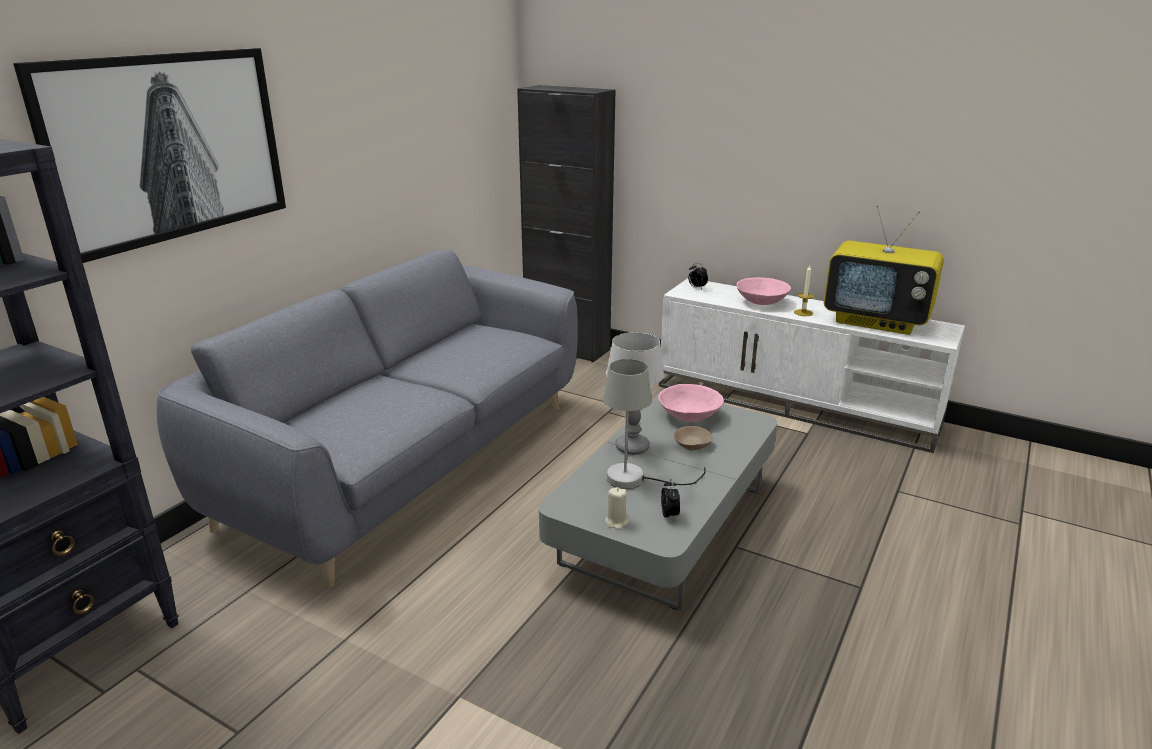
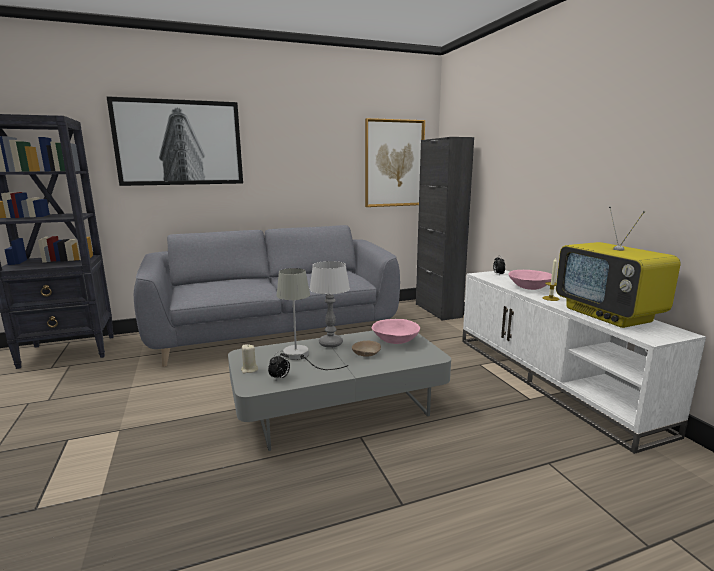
camera: 40 degrees right, 10 degrees down
(475, 128) = (394, 163): none -> picture

